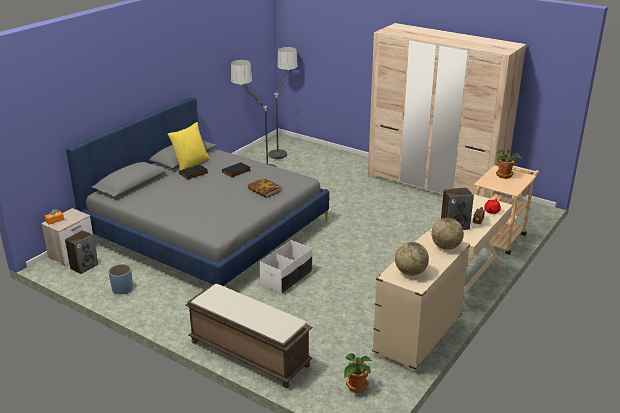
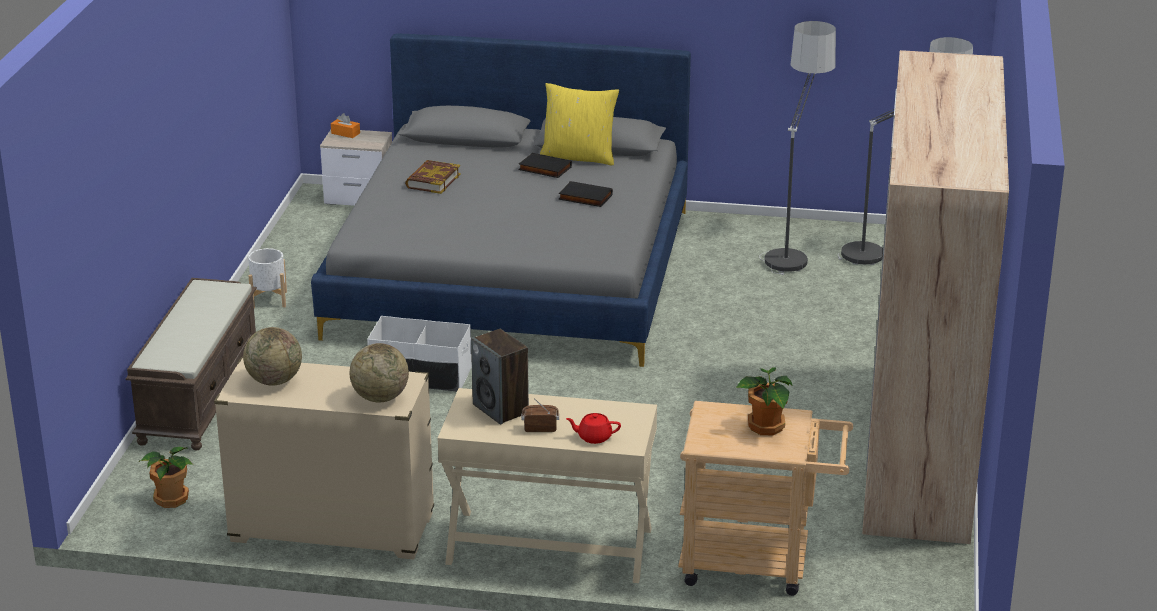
camera: 65 degrees right, 0 degrees up
(84, 266) = (332, 217): speaker -> none
(122, 289) = (295, 261): blue planter -> none
(158, 307) = (269, 300): none -> white planter
(264, 190) = (536, 236): book -> book (432, 181)

